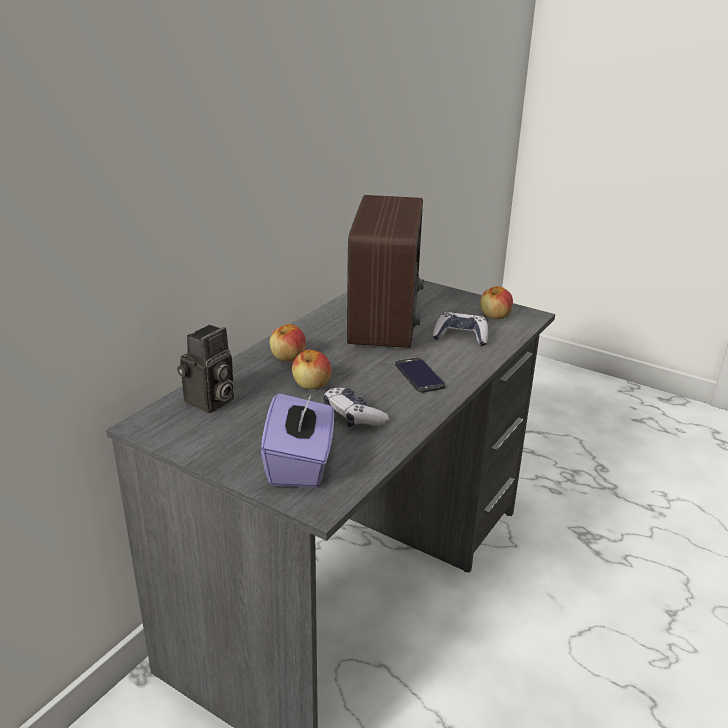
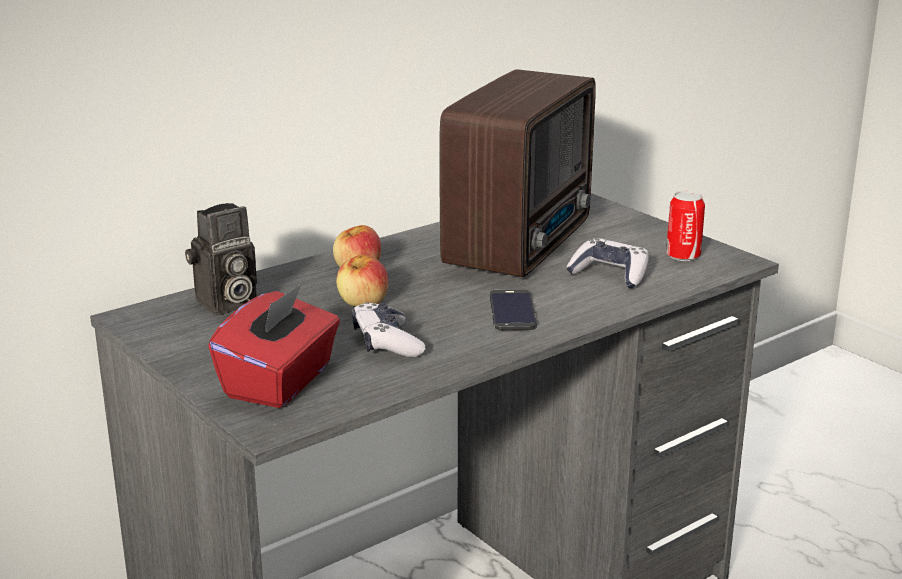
camera: 20 degrees right, 5 degrees down
(300, 464) = (280, 382): purple tissue box -> red tissue box
(495, 316) = (683, 256): apple -> can

